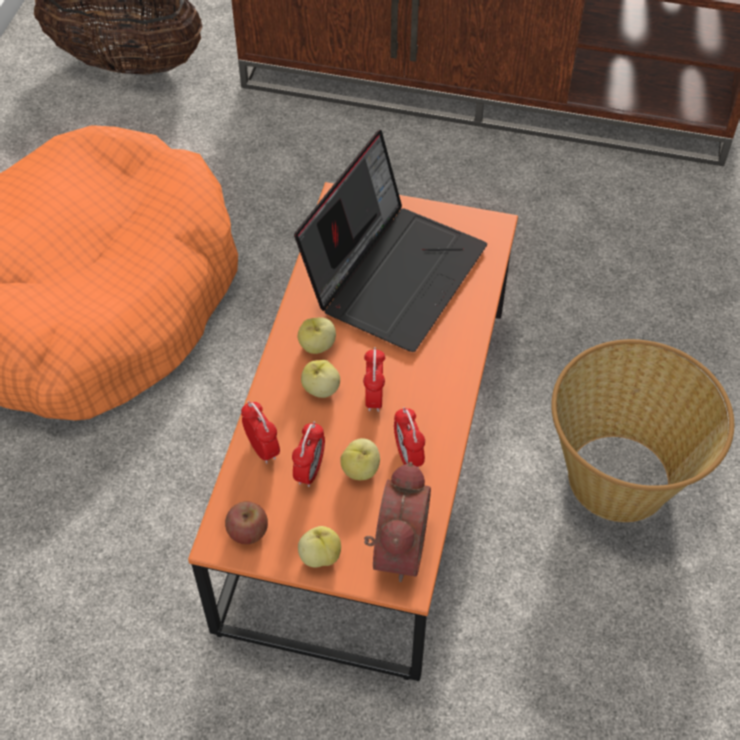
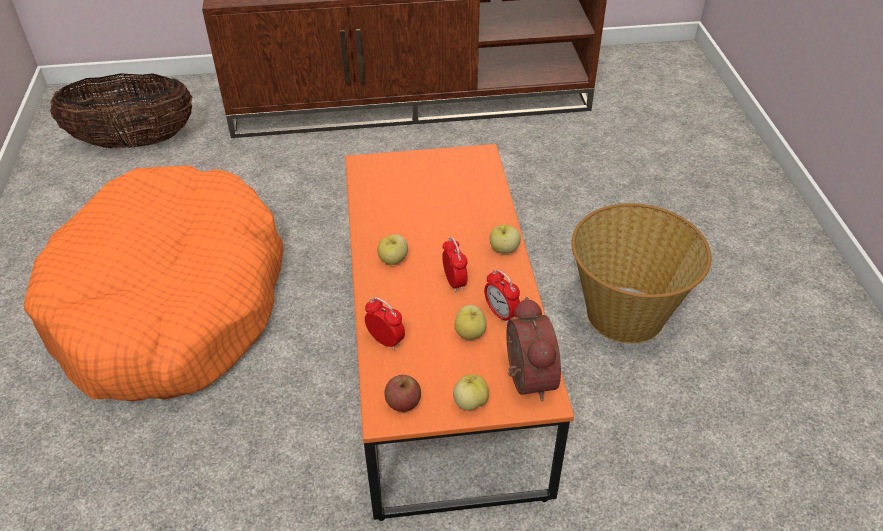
camera: 20 degrees left, 10 degrees down
(310, 471) = (431, 345): alarm clock -> none
(320, 389) = (411, 287): apple -> apple (504, 249)
(394, 273) = (427, 199): laptop -> none

